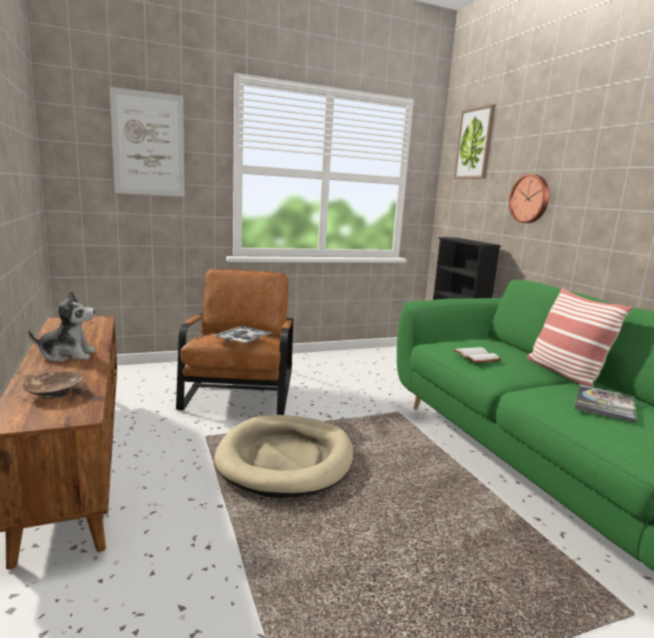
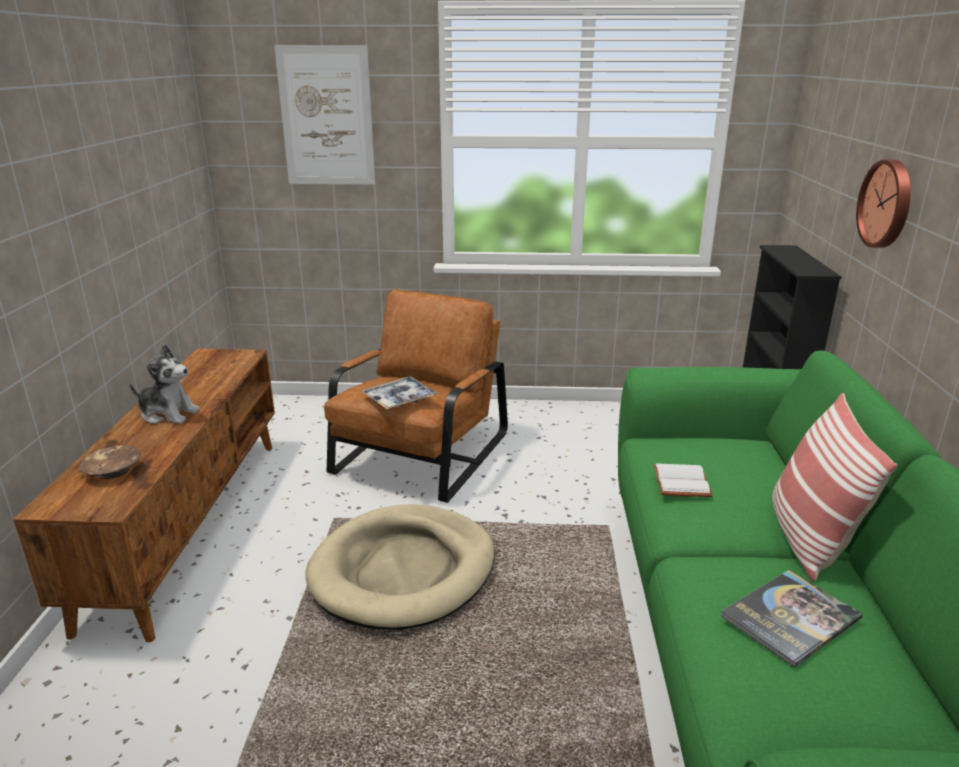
camera: 25 degrees right, 10 degrees up
(475, 144) = (837, 83): picture -> none

